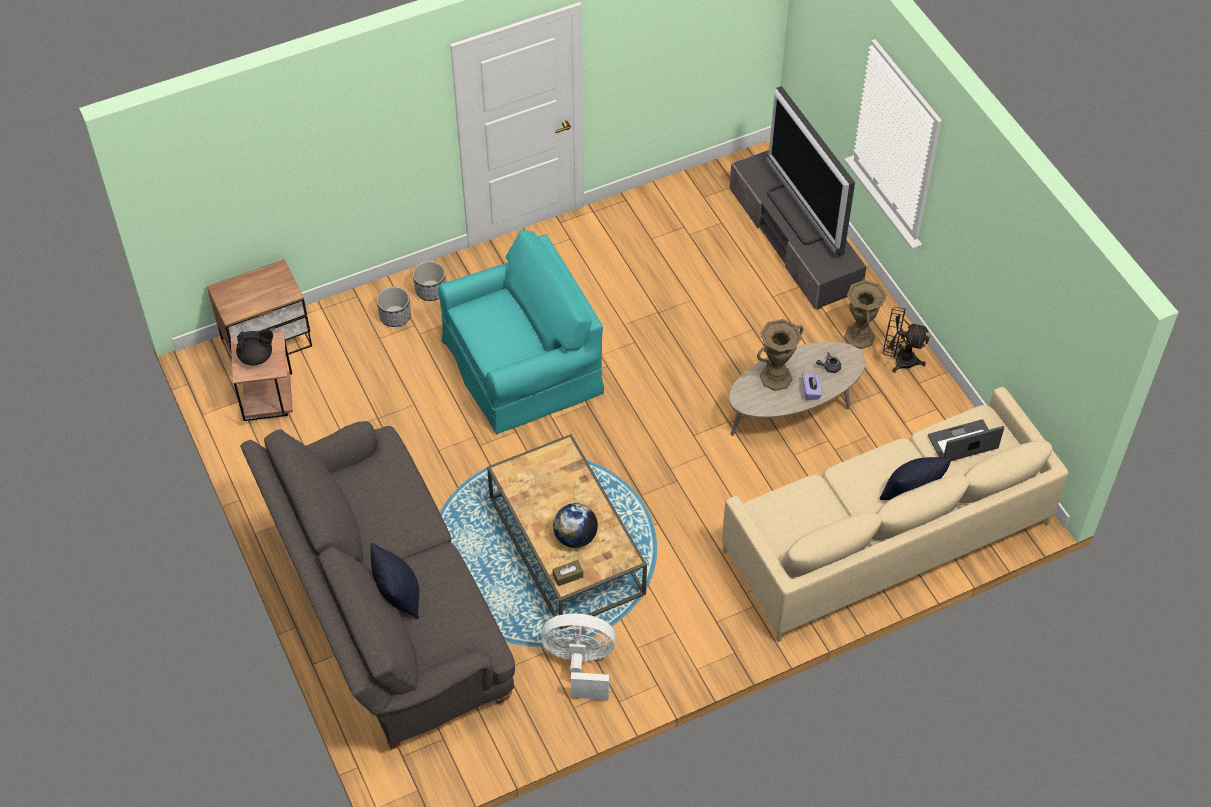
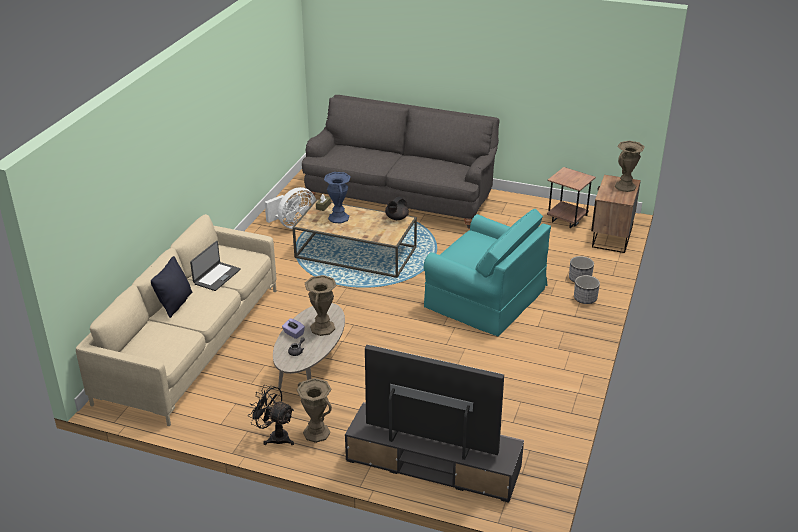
camera: 135 degrees right, 20 degrees down
(241, 289) = (625, 186): none -> brown vase
(256, 357) = (571, 177): black teapot -> black teapot (396, 218)
(398, 596) = (377, 151): black pillow -> none
(522, 366) = (485, 298): turquoise armchair -> turquoise armchair turned 75 degrees counterclockwise
(575, 537) = (338, 218): globe -> blue vase
(899, 359) = (275, 436): black fan -> black fan turned 120 degrees counterclockwise
(963, 443) = (164, 342): laptop -> laptop (216, 276)

